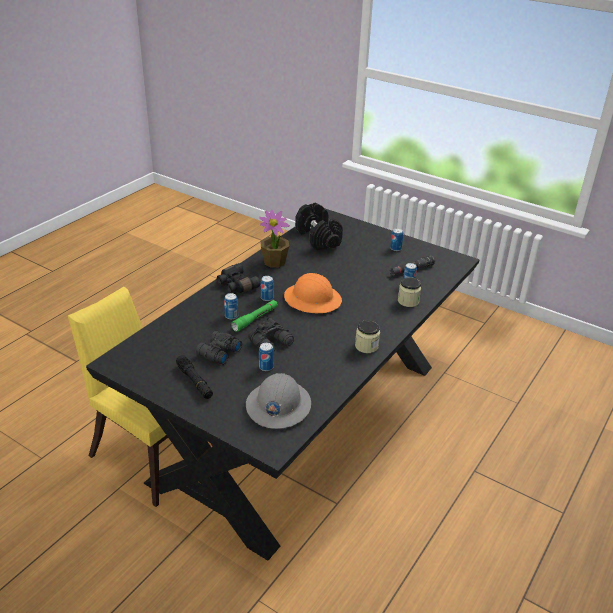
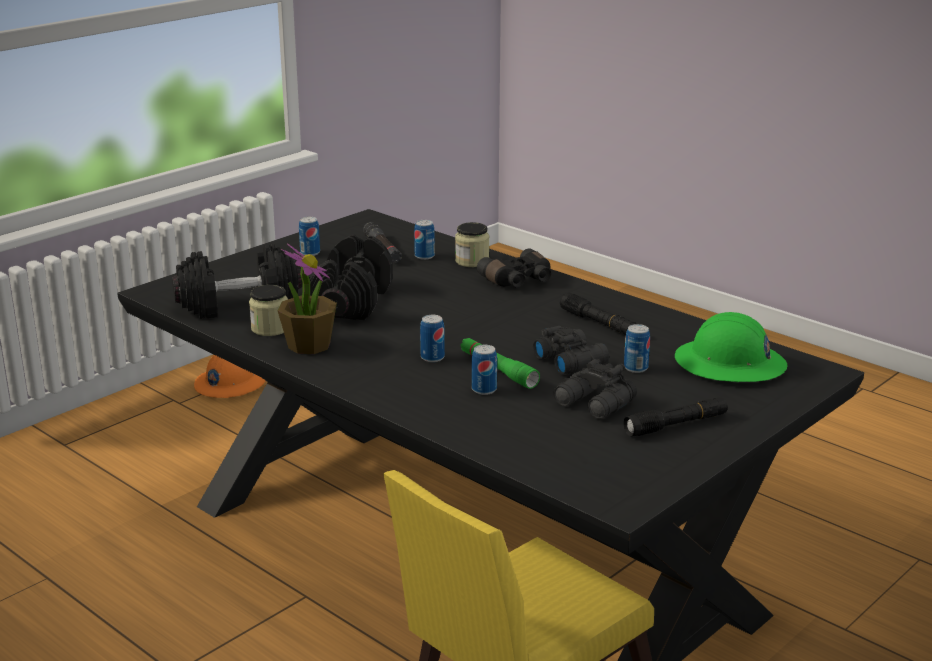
camera: 80 degrees left, 10 degrees down
(236, 285) = (380, 382): black binoculars -> black binoculars (518, 281)
(278, 405) = (730, 364): grey hard hat -> green hard hat
(312, 299) = (448, 323): orange hard hat -> orange hard hat (230, 384)
(327, 352) = (598, 323): none -> black flashlight
(332, 268) = (352, 301): none -> black dumbbell
(366, 346) = (585, 297): jar -> jar (270, 328)

